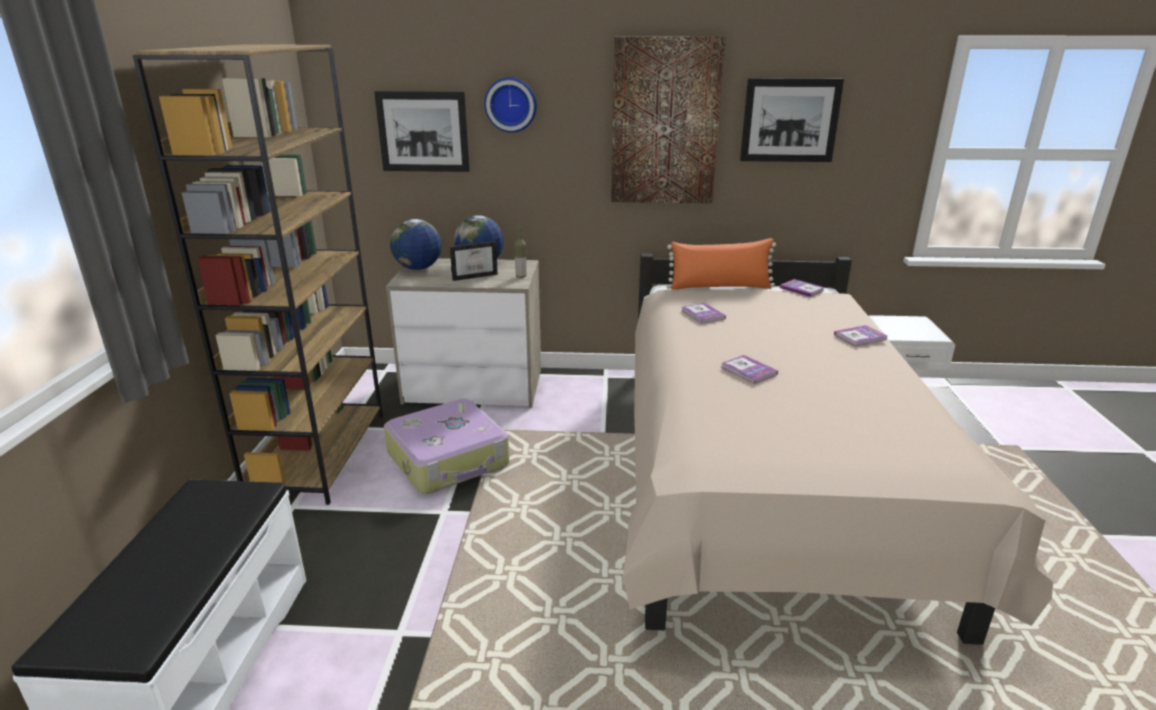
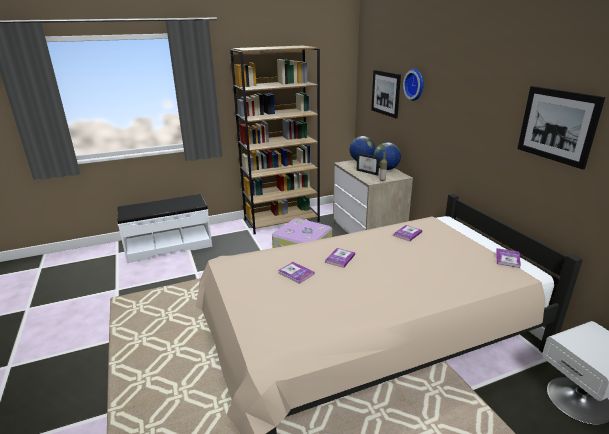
camera: 65 degrees right, 0 degrees up
(665, 122) = (480, 110): picture -> none
(720, 287) = (469, 232): orange pillow -> none
(860, 337) = (441, 291): book -> book (296, 273)

